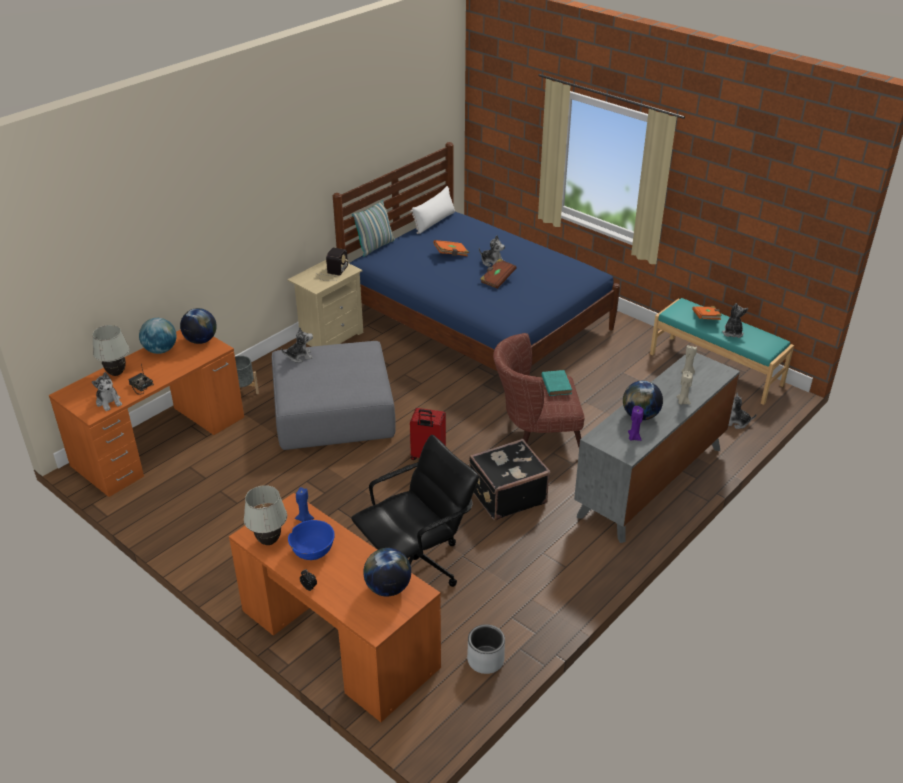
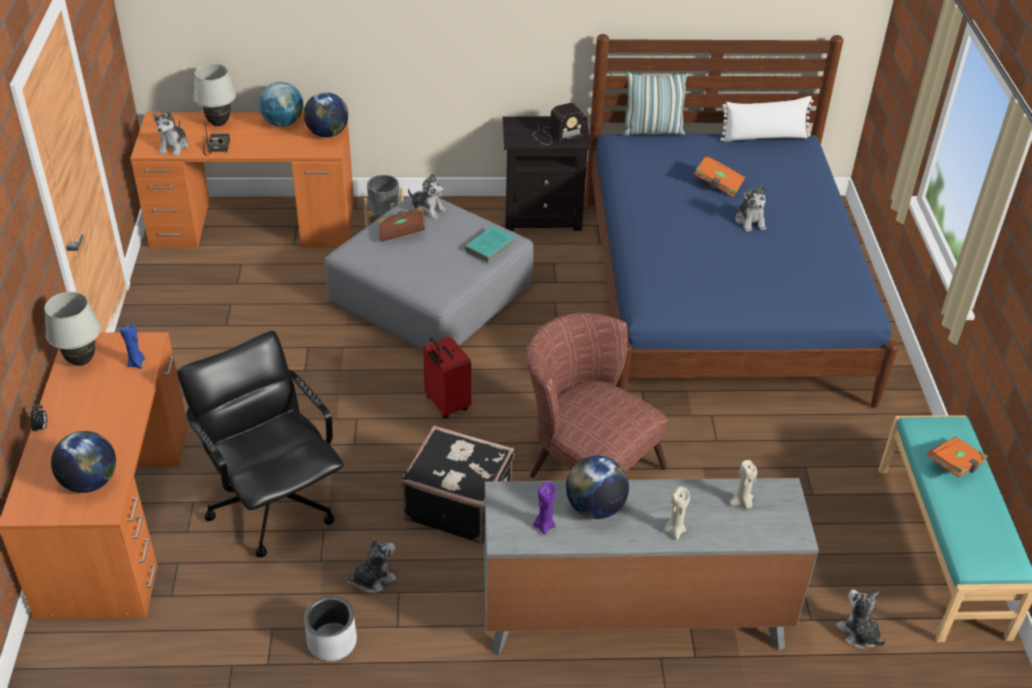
camera: 45 degrees right, 5 degrees up
(313, 551) = (95, 398): blue bowl -> none
(330, 336) = (542, 215): beige nightstand -> black nightstand
(417, 565) = (273, 504): black office chair -> black office chair turned 135 degrees counterclockwise
(485, 660) = (188, 647): grey planter -> grey planter (331, 642)
(497, 280) = (722, 245): brown book -> brown book (402, 232)
(556, 384) = (621, 412): turquoise book -> turquoise book (490, 246)
(732, 333) = (962, 508): plush toy -> plush toy (373, 579)

